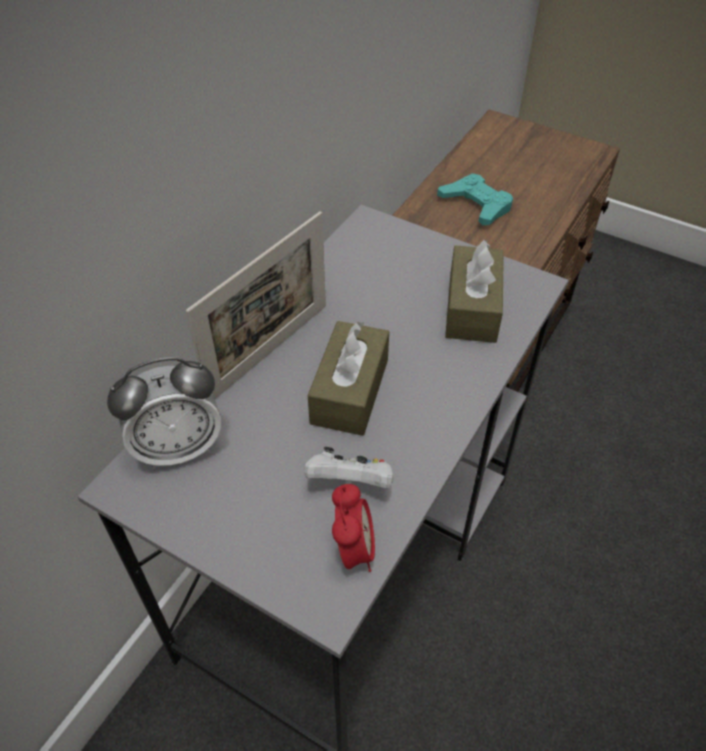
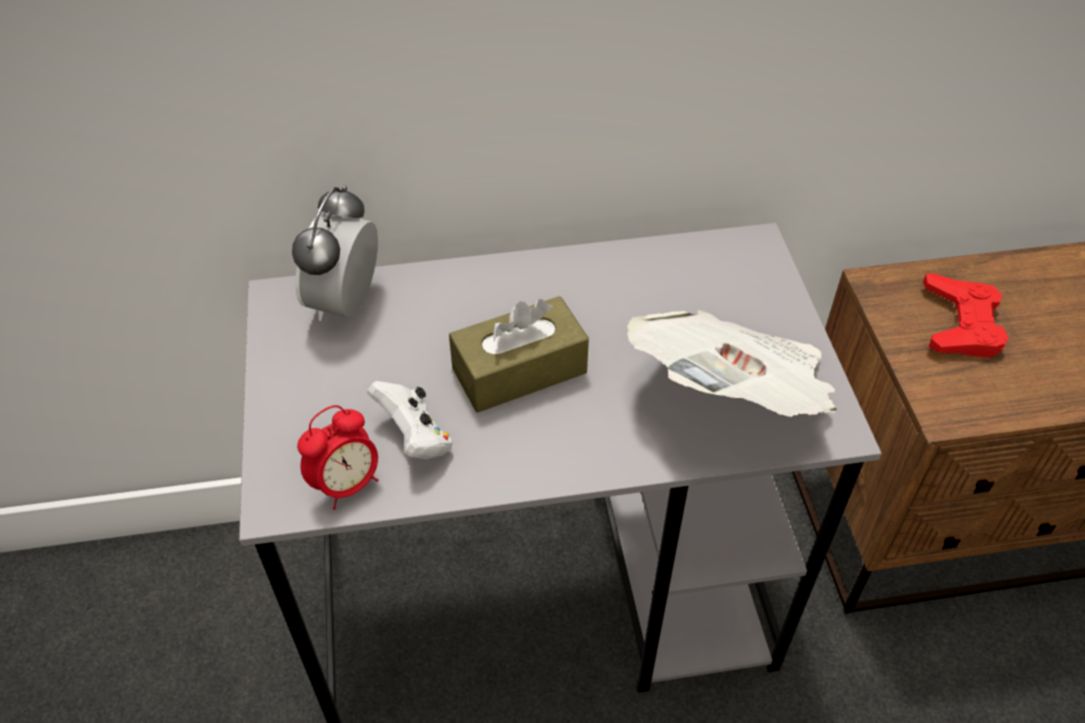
camera: 50 degrees right, 0 degrees up
(178, 447) = (346, 303): alarm clock -> alarm clock turned 75 degrees clockwise
(269, 352) = (506, 288): picture frame -> none
(472, 308) = (733, 395): brown tissue box -> newspaper
(476, 205) = (960, 324): turquoise game controller -> red game controller

